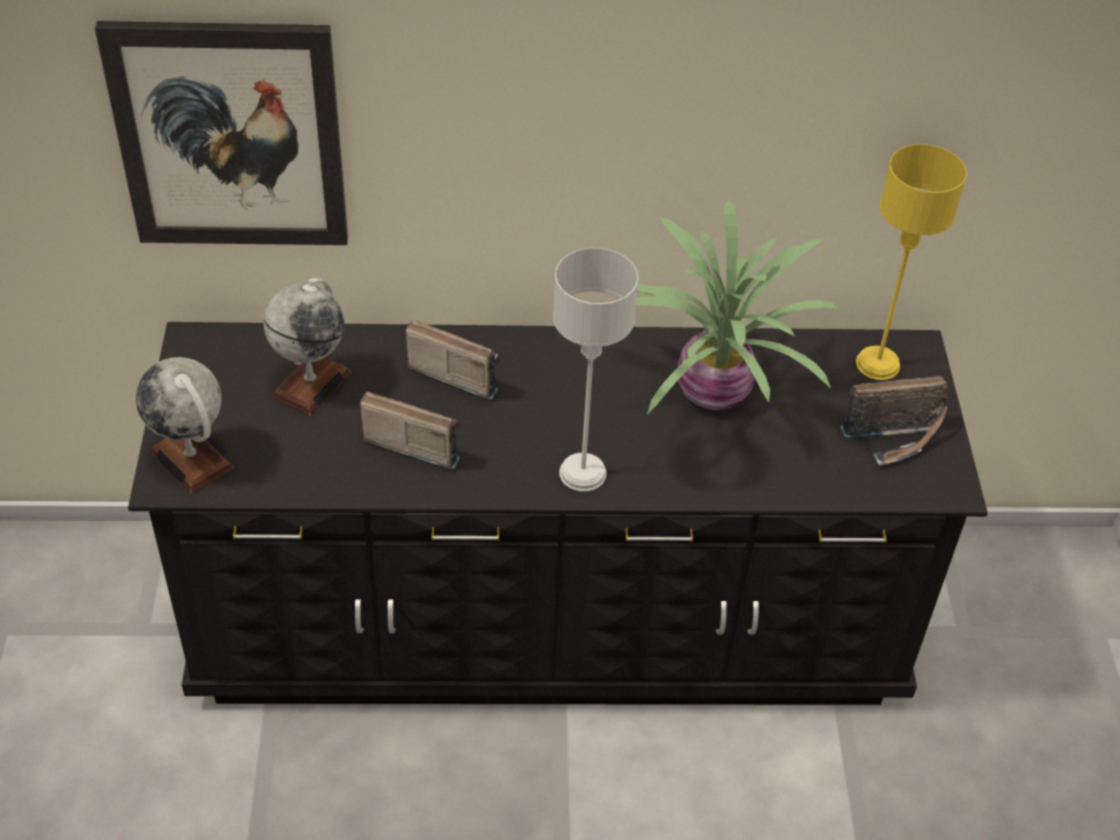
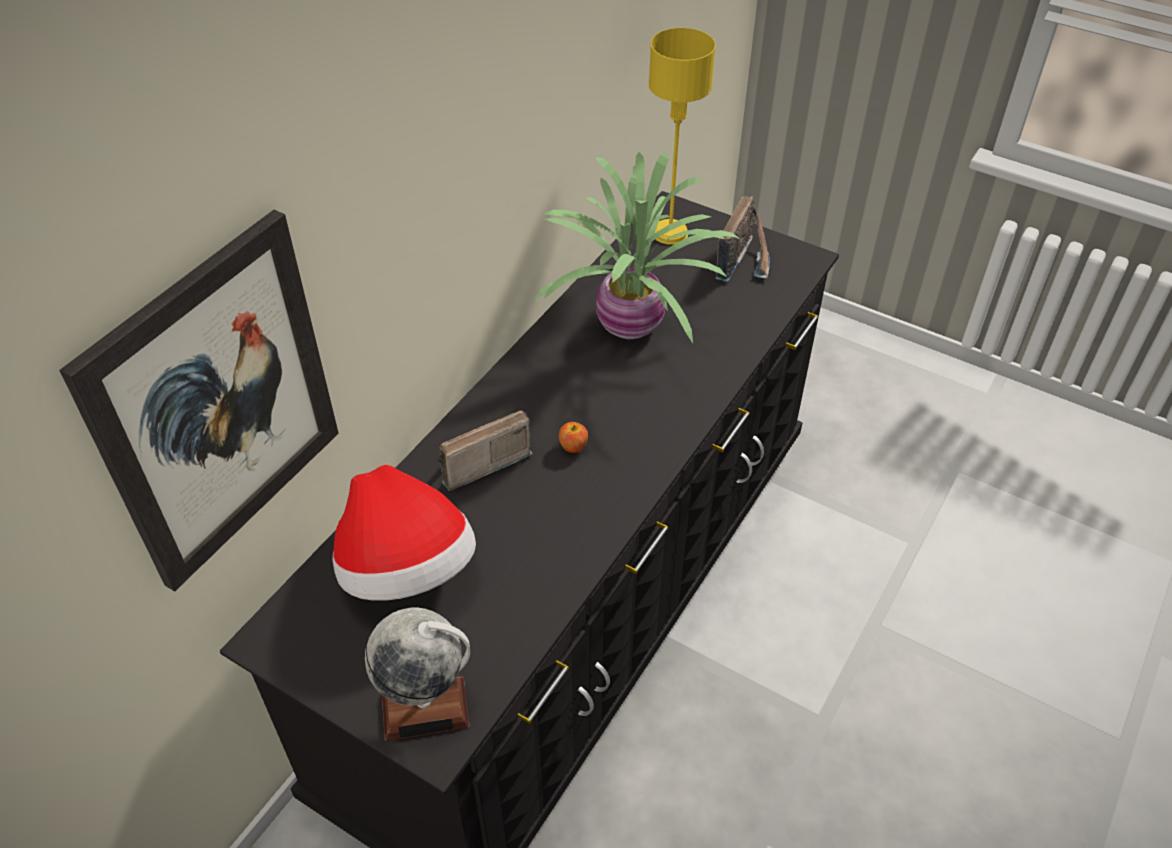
camera: 55 degrees left, 0 degrees up
(311, 384) = (407, 569): globe -> hat
(413, 440) = (535, 527): radio -> none
(524, 423) = (573, 446): none -> apple
(583, 474) = (654, 437): grey table lamp -> none

